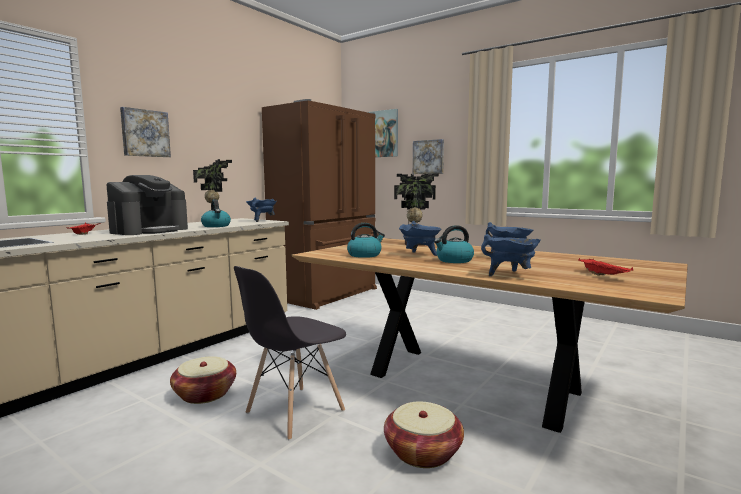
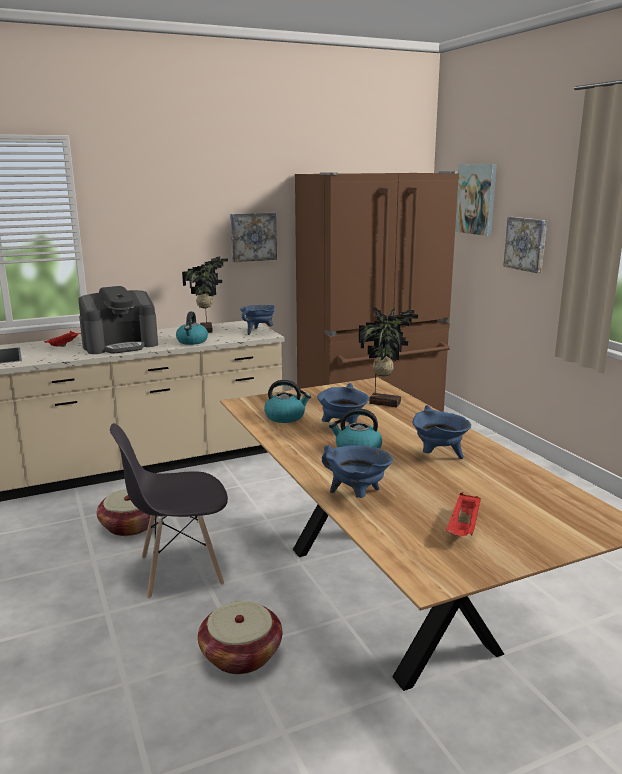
camera: 30 degrees right, 10 degrees up
(145, 133) = (142, 226): picture -> picture (253, 236)

